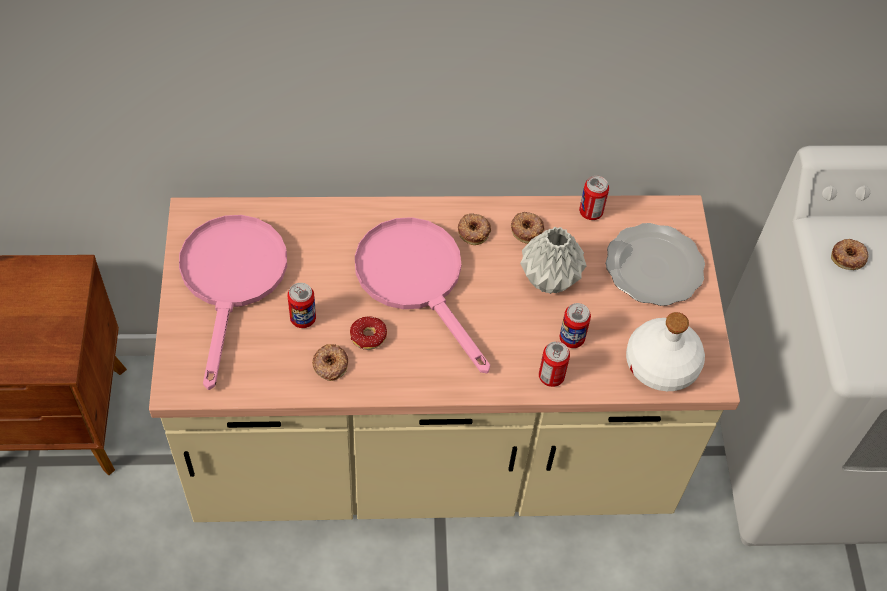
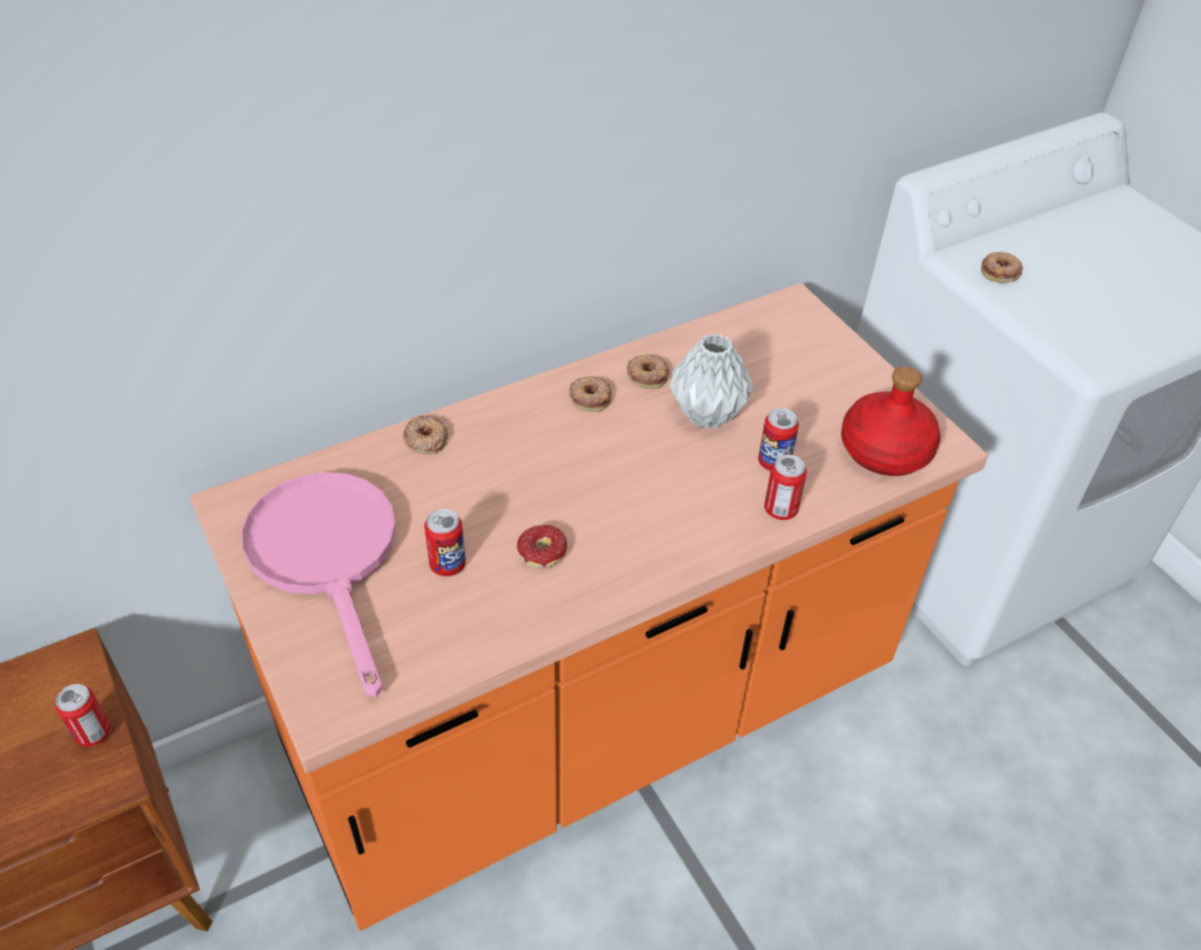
camera: 25 degrees left, 10 degrees down
(330, 364) = (515, 602): donut -> donut (425, 439)
(417, 280) = (560, 470): pink frying pan -> none
(431, 450) = (592, 716): beige counter -> orange counter
(590, 212) = (703, 335): can -> can (93, 733)
(655, 266) = (806, 361): plate -> none
(660, 365) = (884, 451): white bottle -> red bottle

